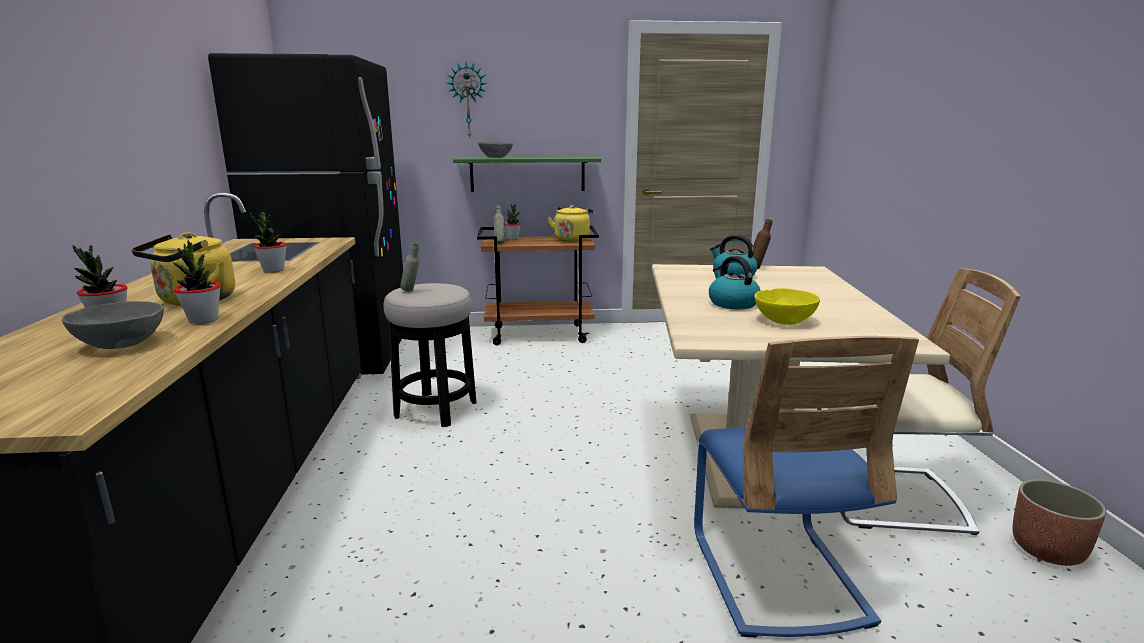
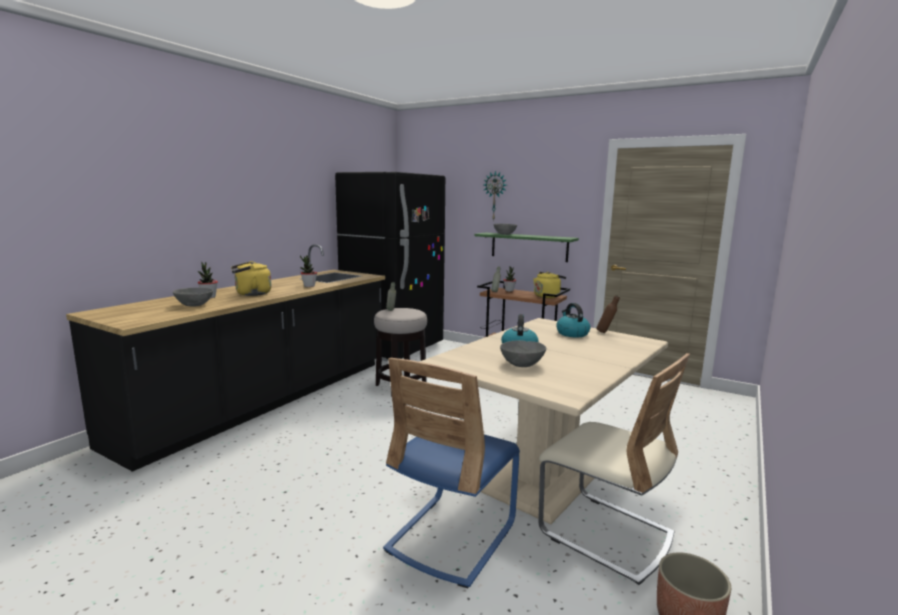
camera: 35 degrees right, 5 degrees down
(203, 320) = (235, 301): potted plant -> none
(784, 321) = (522, 364): yellow bowl -> grey bowl

